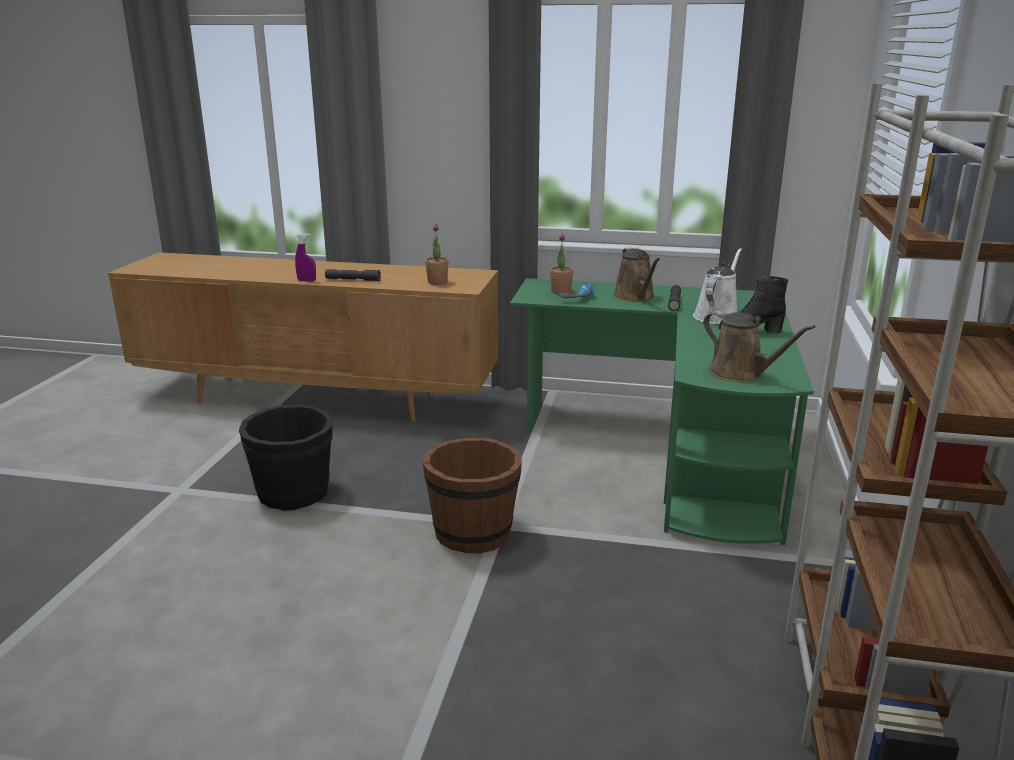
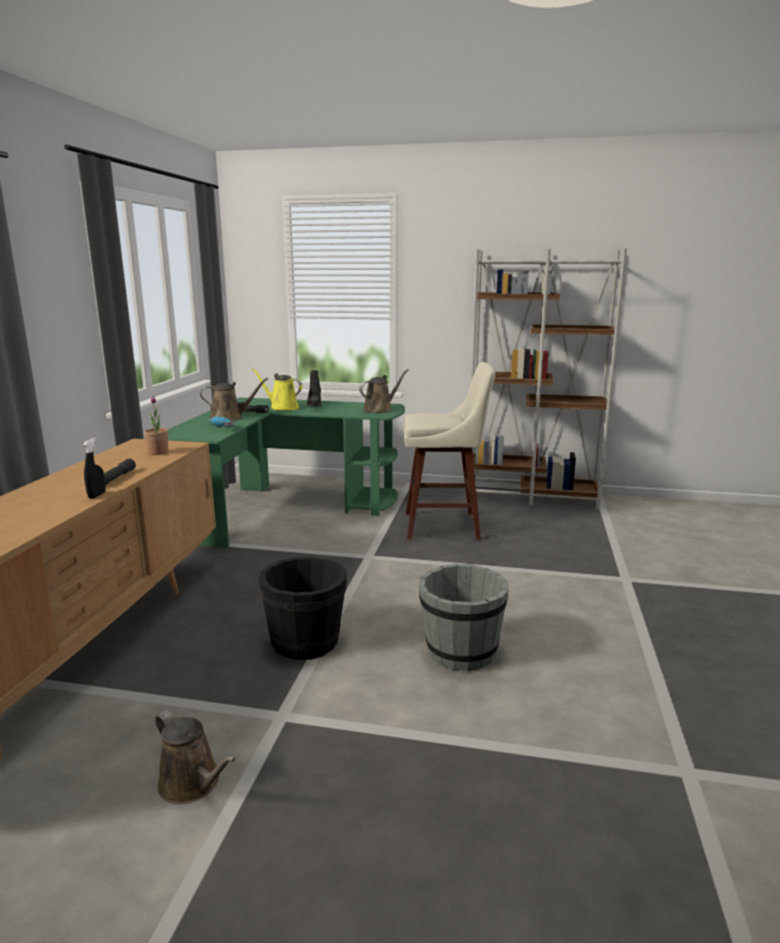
camera: 90 degrees left, 5 degrees down
(126, 464) = (193, 784): none -> brown watering can
(225, 591) = (460, 652): none -> grey bucket
(306, 280) = (97, 495): purple spray bottle -> black spray bottle
(473, 533) = (378, 564): brown bucket -> none
(561, 292) = (201, 430): potted plant -> none
(629, 599) = (444, 526): none -> beige stool
(717, 316) = (282, 407): white watering can -> yellow watering can

